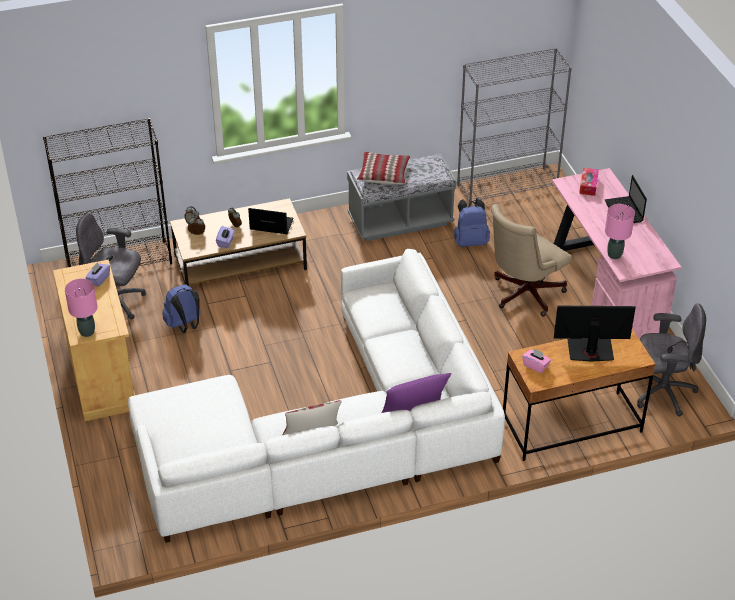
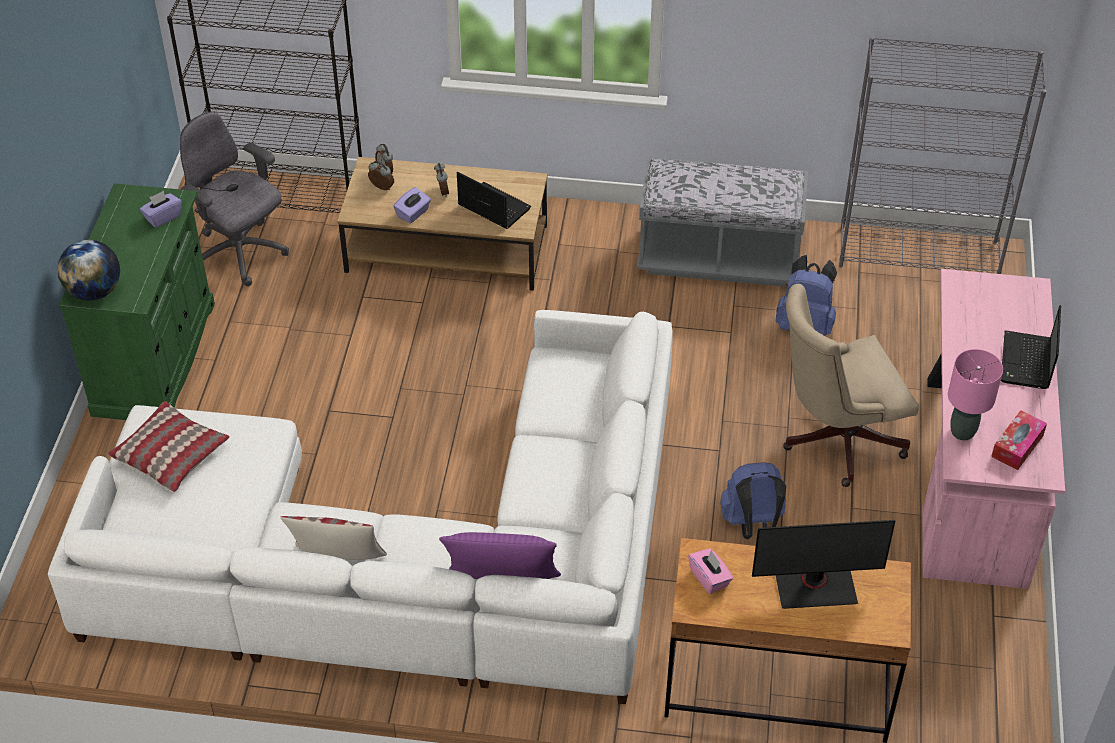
camera: 25 degrees right, 5 degrees up
(87, 332) = (94, 291): pink table lamp -> globe
(102, 377) = (155, 358): beige cabinet -> green cabinet
(184, 326) = (310, 320): blue backpack -> blue backpack (752, 525)
(383, 173) = (696, 178): pillow -> pillow (171, 454)
(588, 185) = (994, 298): tissue box -> tissue box (1017, 446)
(590, 351) = (815, 585): monitor -> monitor turned 150 degrees clockwise
(661, 392) = (961, 686): grey office chair -> none

